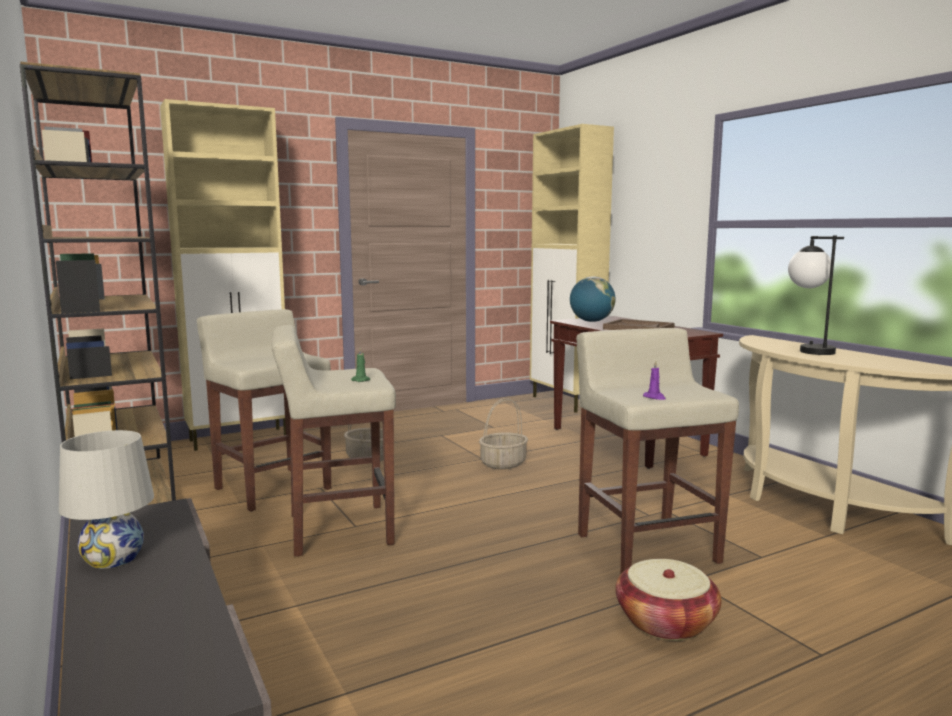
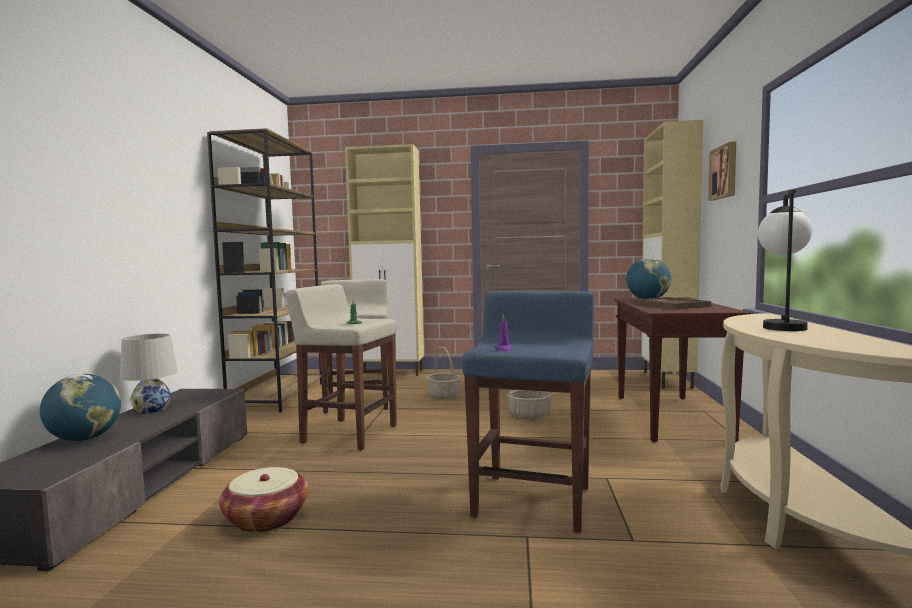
camera: 35 degrees right, 5 degrees down
(121, 627) = (84, 439): none -> globe
(646, 547) = (533, 500): beige stool -> blue stool
(650, 188) = (724, 172): none -> picture
(665, 622) = (443, 559): basket -> basket (266, 519)

